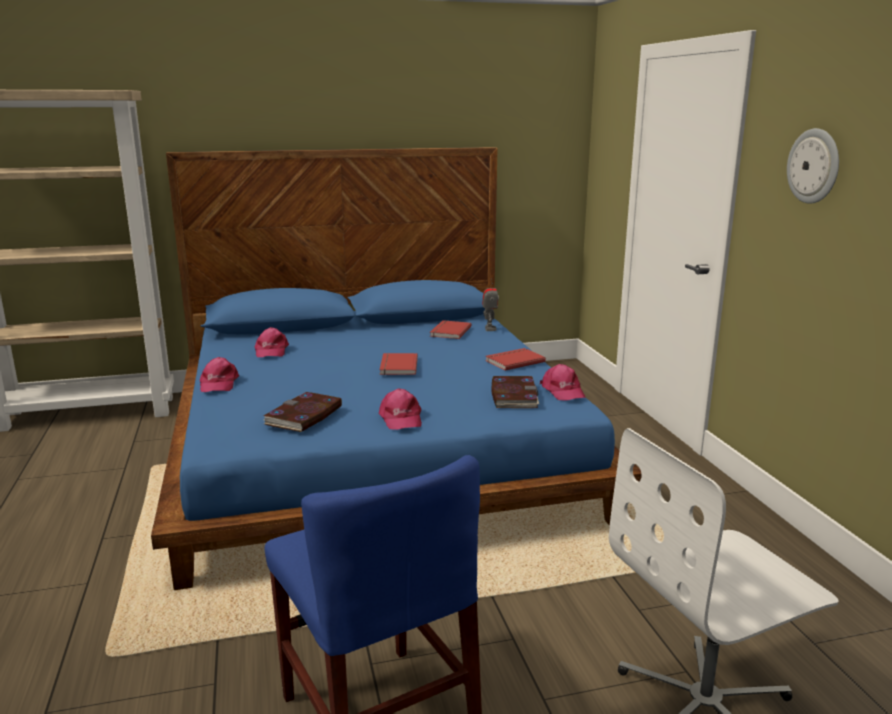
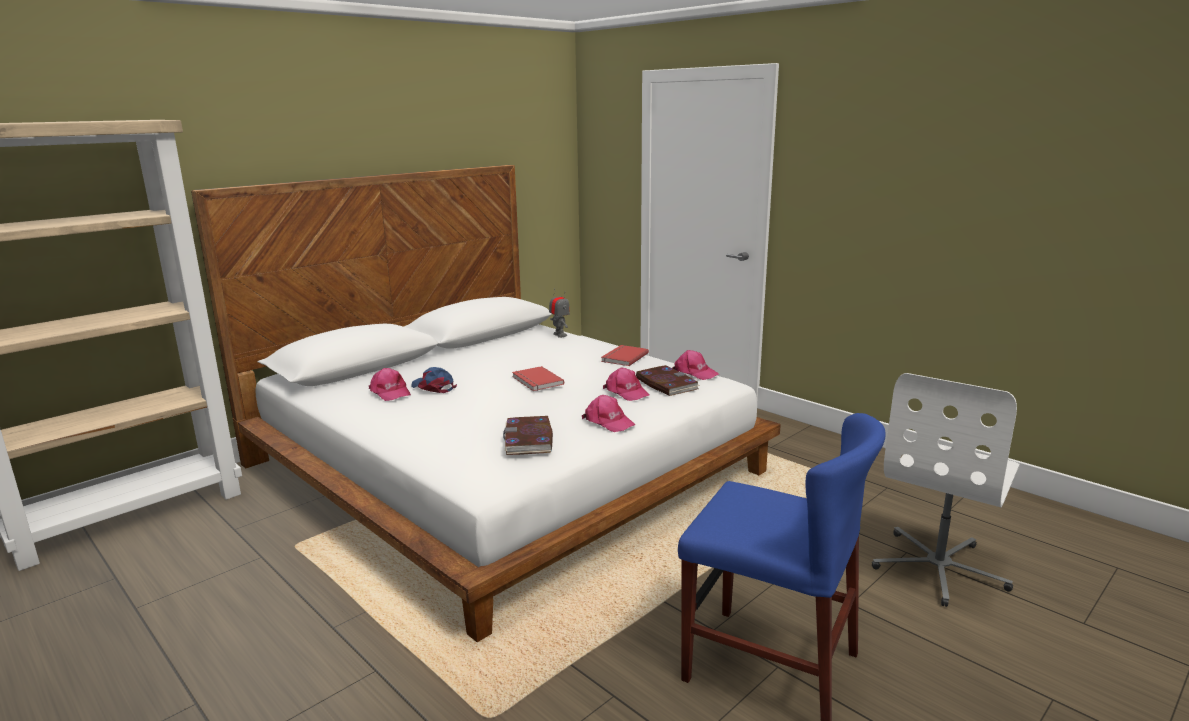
camera: 30 degrees left, 0 degrees up
(218, 383) = (389, 432): pink cap -> pink cap (626, 392)
(308, 353) = (433, 387): none -> blue cap
(375, 448) = (503, 468): blue bed -> white bed
(449, 331) = (530, 343): red book -> none
(814, 166) = (854, 168): wall clock -> none

